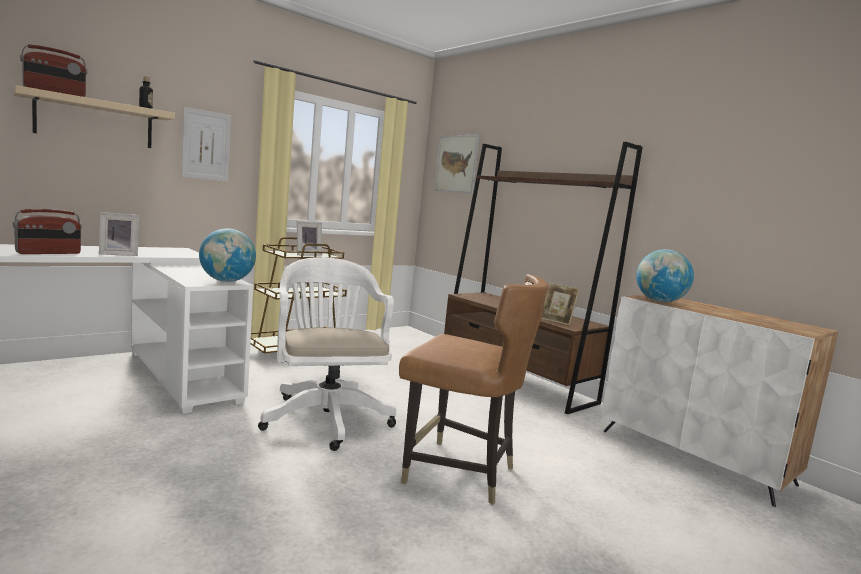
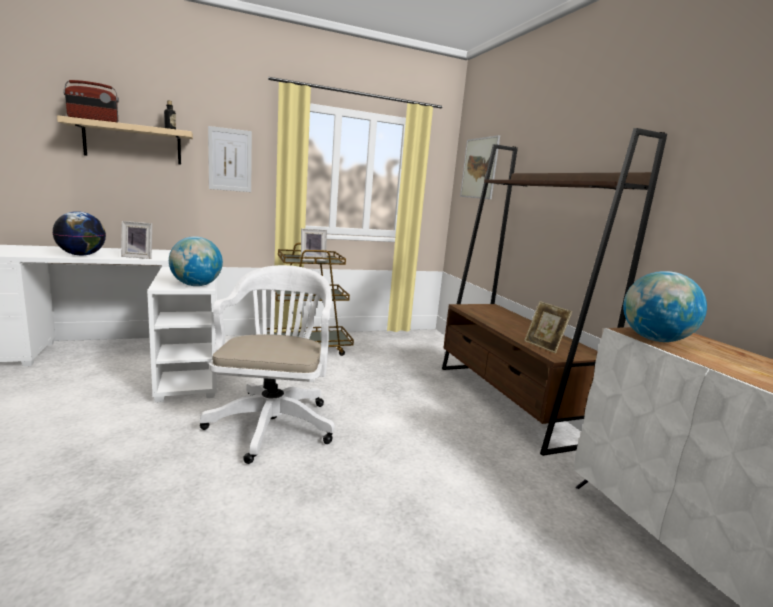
camera: 20 degrees right, 5 degrees up
(49, 253) = (82, 255): radio -> globe
(459, 473) = (354, 515): brown chair -> none

